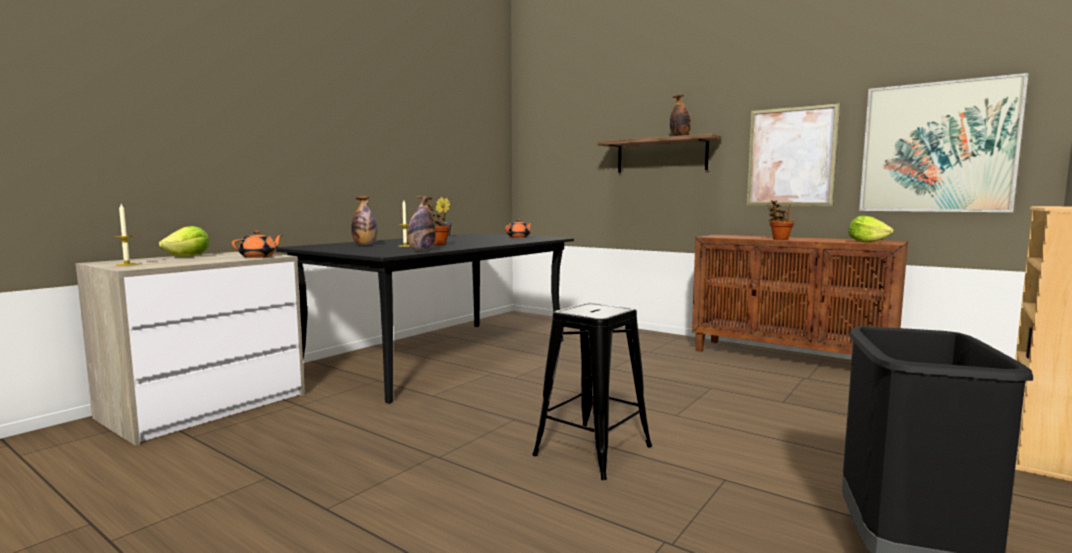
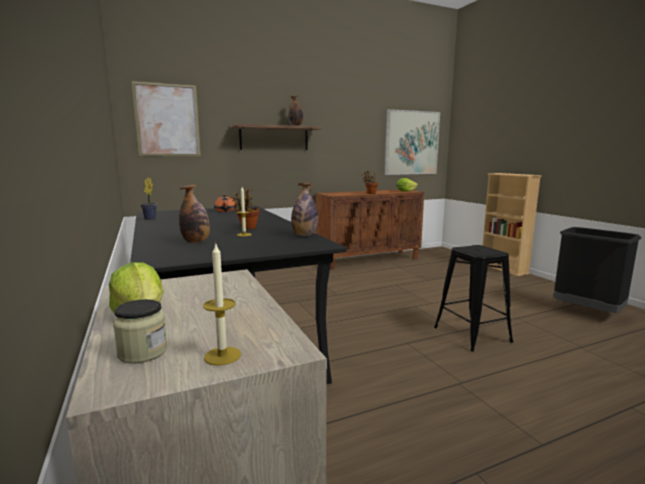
camera: 60 degrees left, 5 degrees up
(136, 260) = (143, 352): none -> jar
(259, 257) = (229, 282): orange teapot -> none
(791, 157) = (353, 143): picture -> picture (167, 120)

